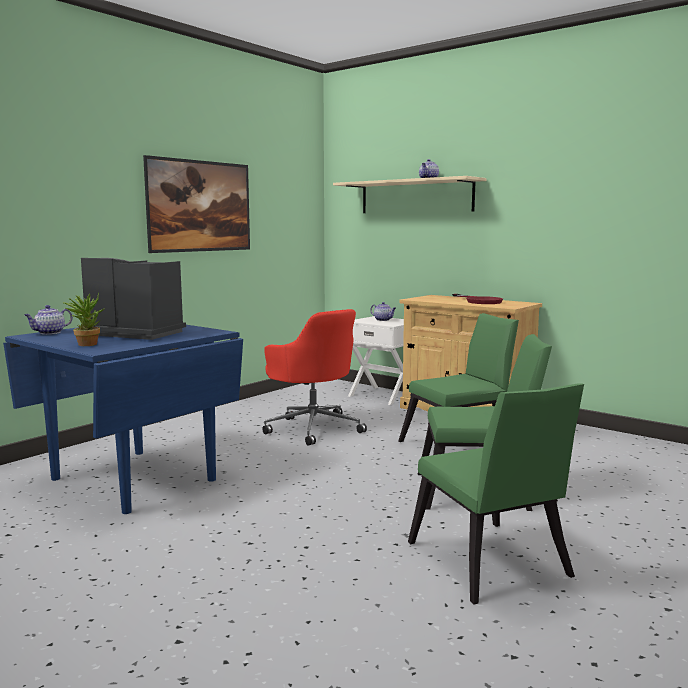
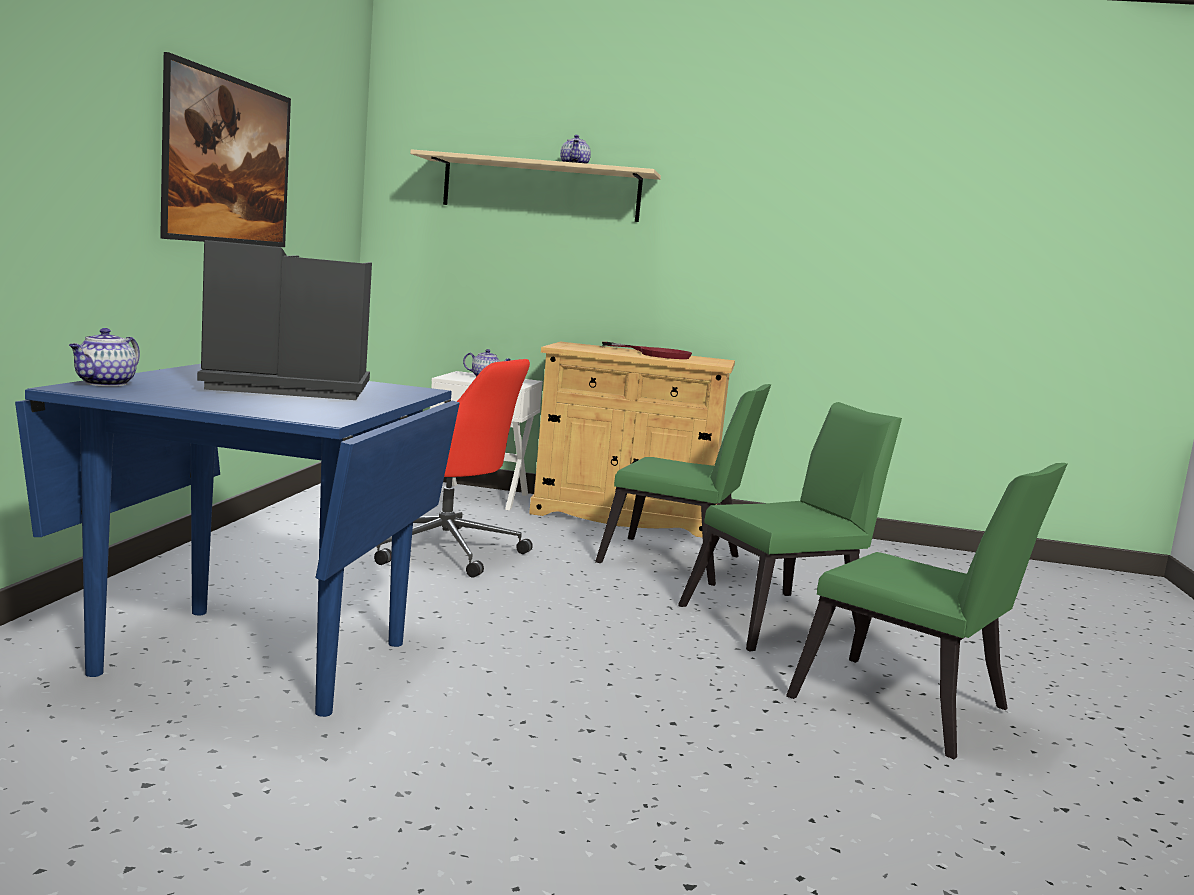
camera: 30 degrees left, 0 degrees up
(86, 344) = (257, 406): potted plant -> none
(460, 446) = (678, 563): green chair -> green chair turned 75 degrees clockwise

